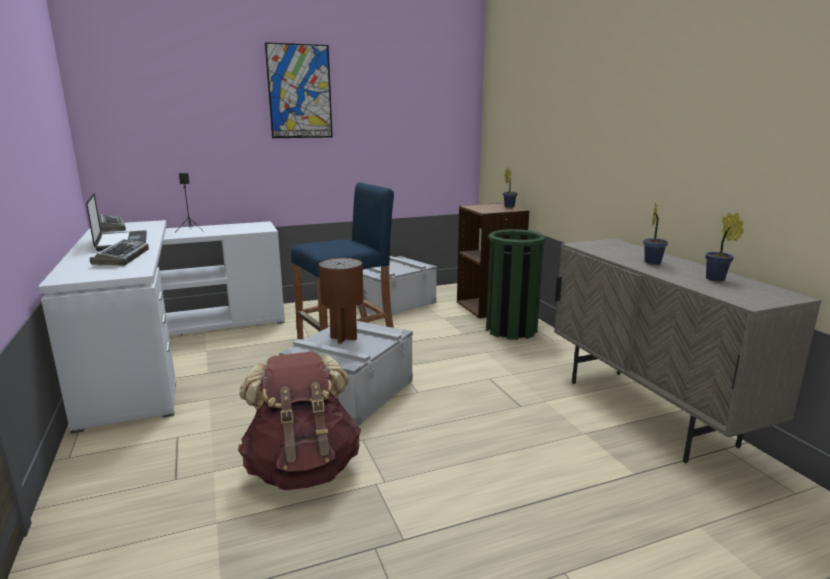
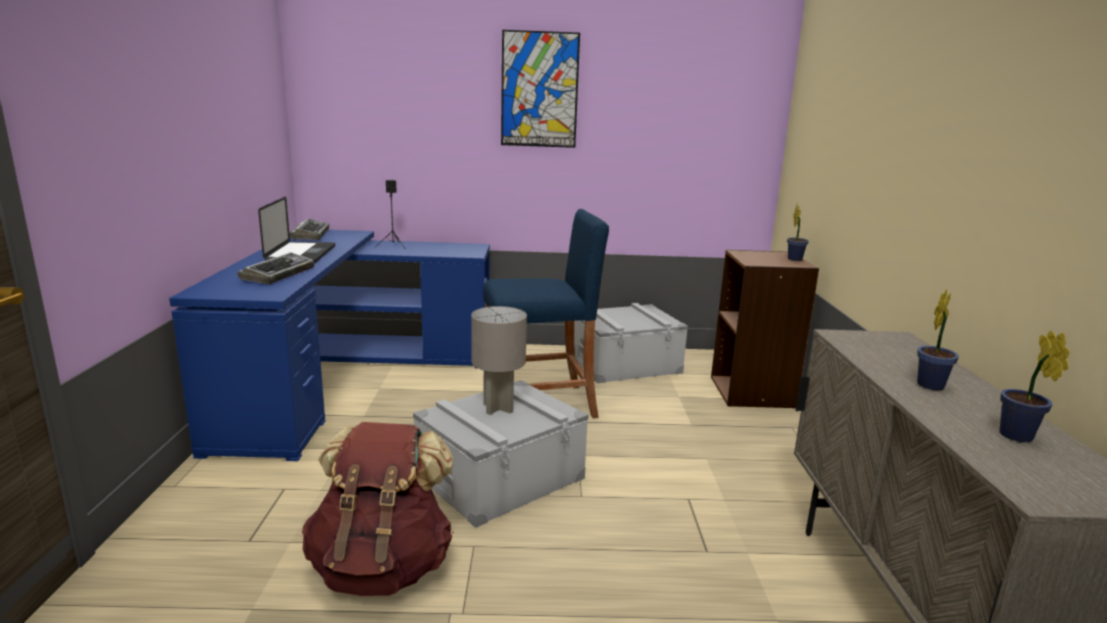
camera: 20 degrees right, 0 degrees up
(169, 348) = (345, 377): white desk -> blue desk
(344, 338) = (499, 408): brown table lamp -> grey table lamp
(511, 329) = (763, 431): green trash can -> none

